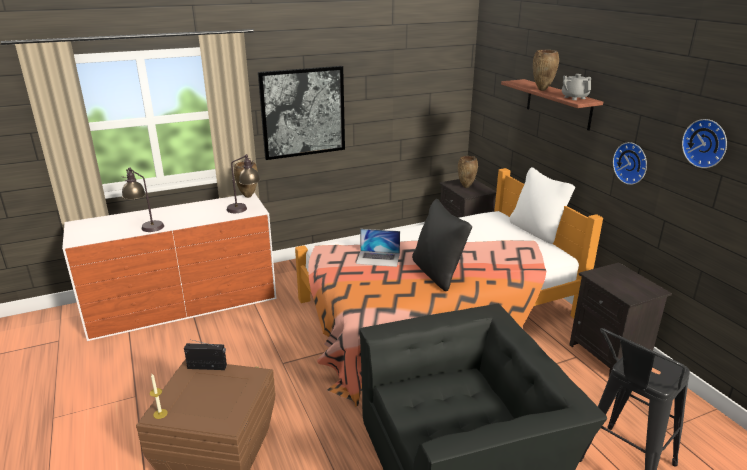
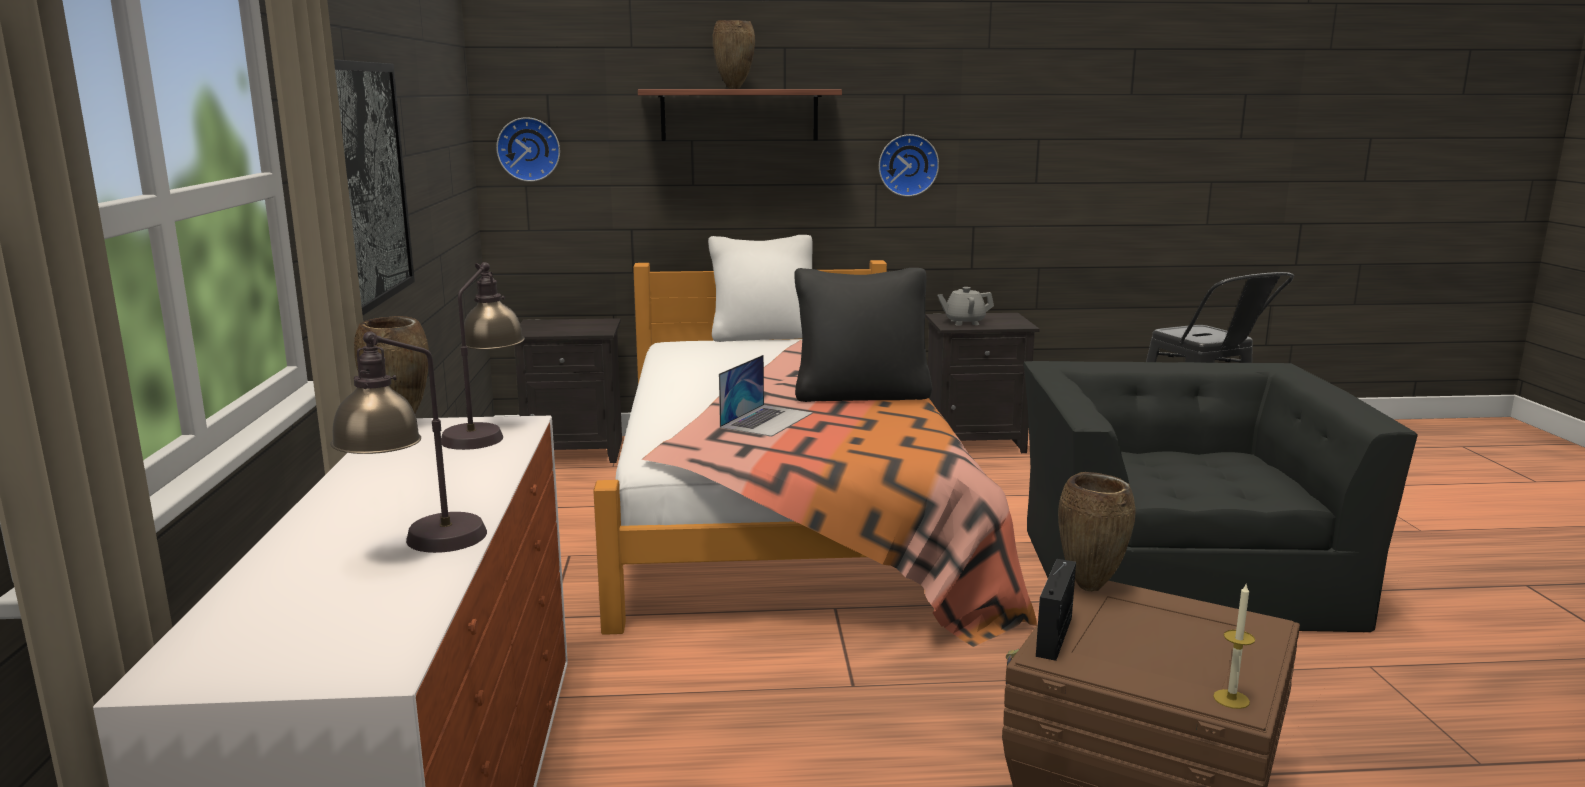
camera: 70 degrees left, 10 degrees down
(466, 187) = (565, 327): brown vase -> brown vase (1091, 587)
(574, 97) = (802, 88): grey teapot -> grey teapot (964, 322)
(706, 143) = (1014, 104): wall clock -> wall clock (529, 149)

